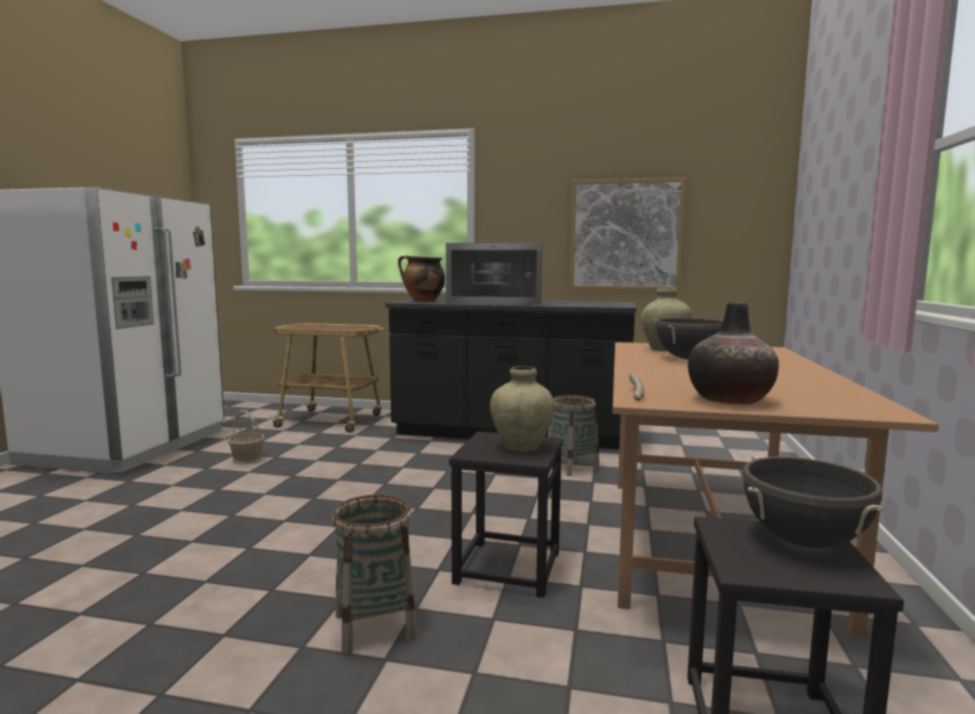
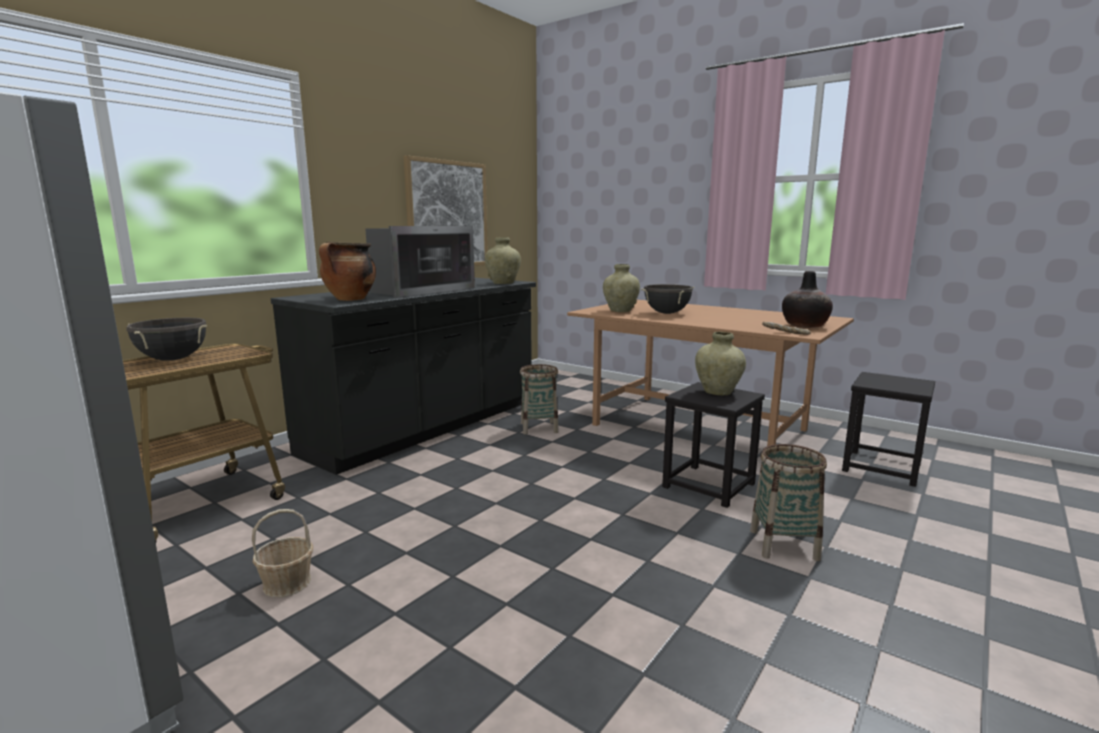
camera: 65 degrees left, 5 degrees up
(597, 305) = (503, 283): none -> beige vase
(804, 541) = (881, 378): black cooking pot -> black cooking pot (173, 359)

